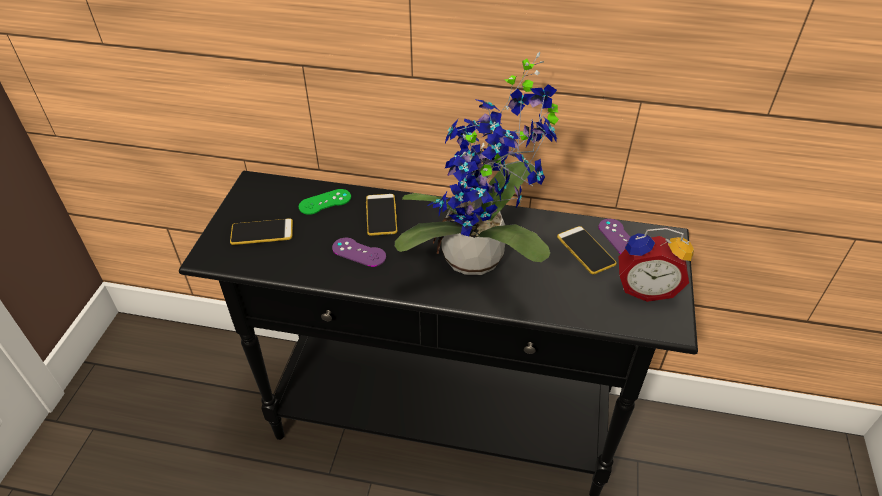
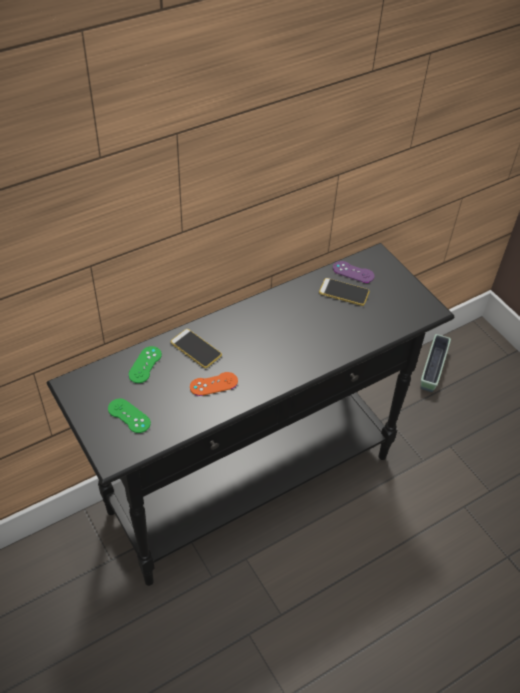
camera: 45 degrees left, 5 degrees up
(262, 232) = (129, 416): phone -> green game controller
(359, 252) = (213, 384): purple game controller -> orange game controller
(480, 260) = (293, 338): potted plant -> none
(645, 288) = (397, 295): alarm clock -> none
(741, 449) = (432, 369): none -> planter

